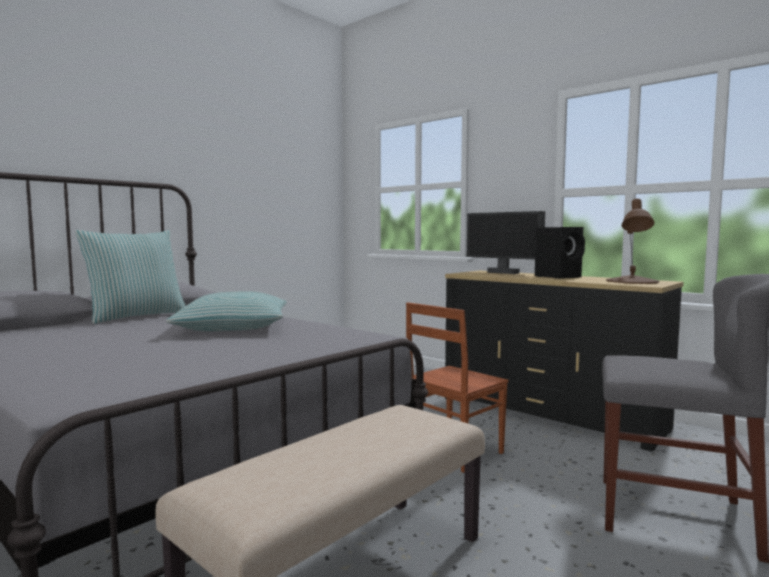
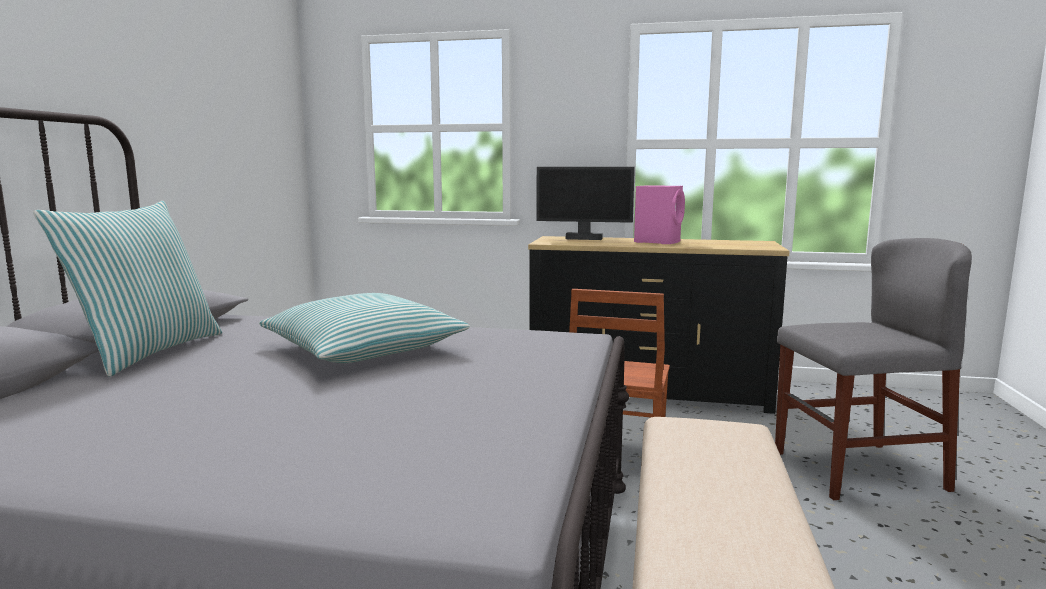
camera: 30 degrees left, 5 degrees up
(559, 277) = (658, 241): black speaker -> pink speaker
(631, 281) = (739, 243): brown table lamp -> none

